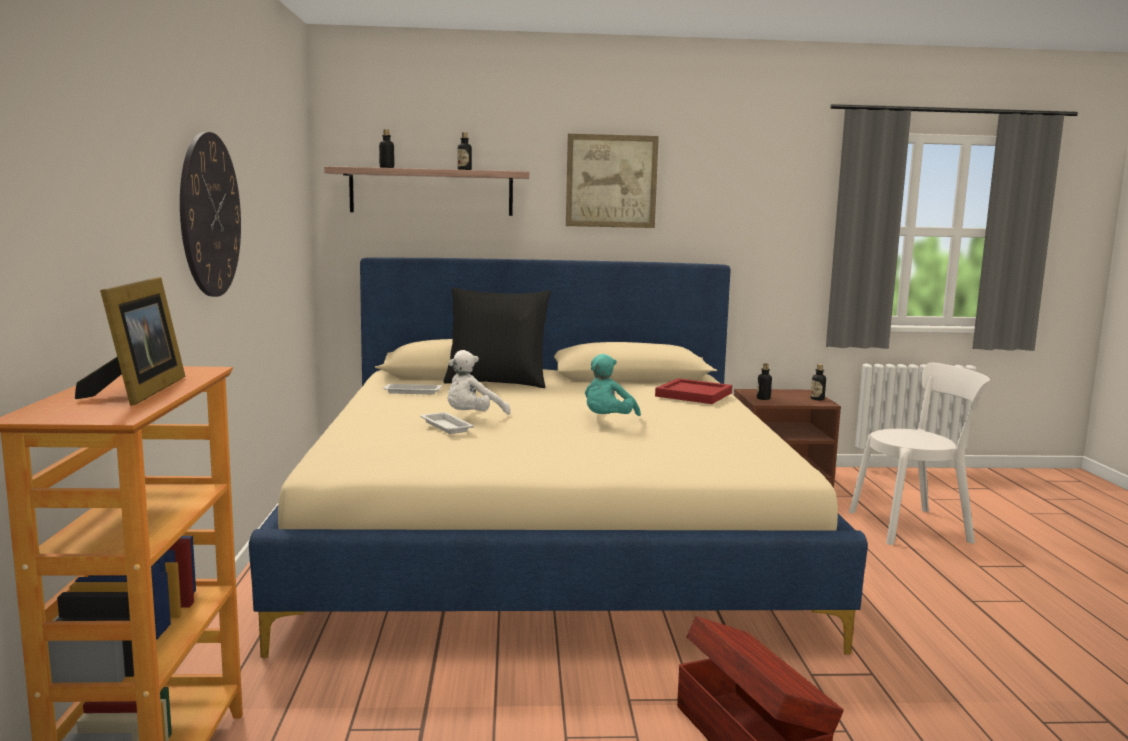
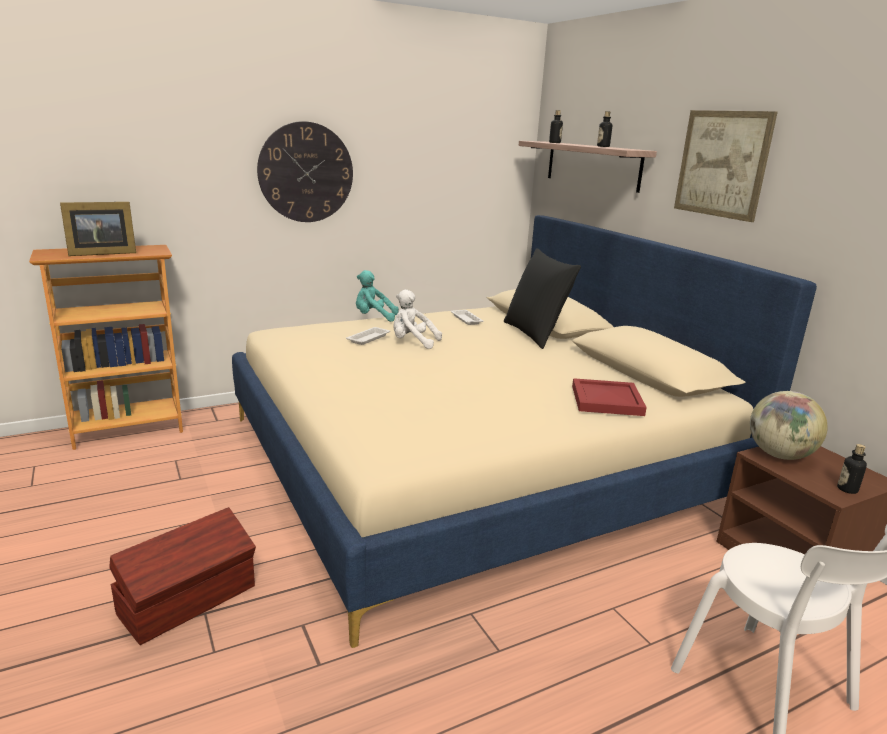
camera: 65 degrees right, 10 degrees up
(607, 421) = (457, 379): turquoise plush toy -> turquoise plush toy (373, 317)
(763, 398) = (779, 455): bottle -> globe

